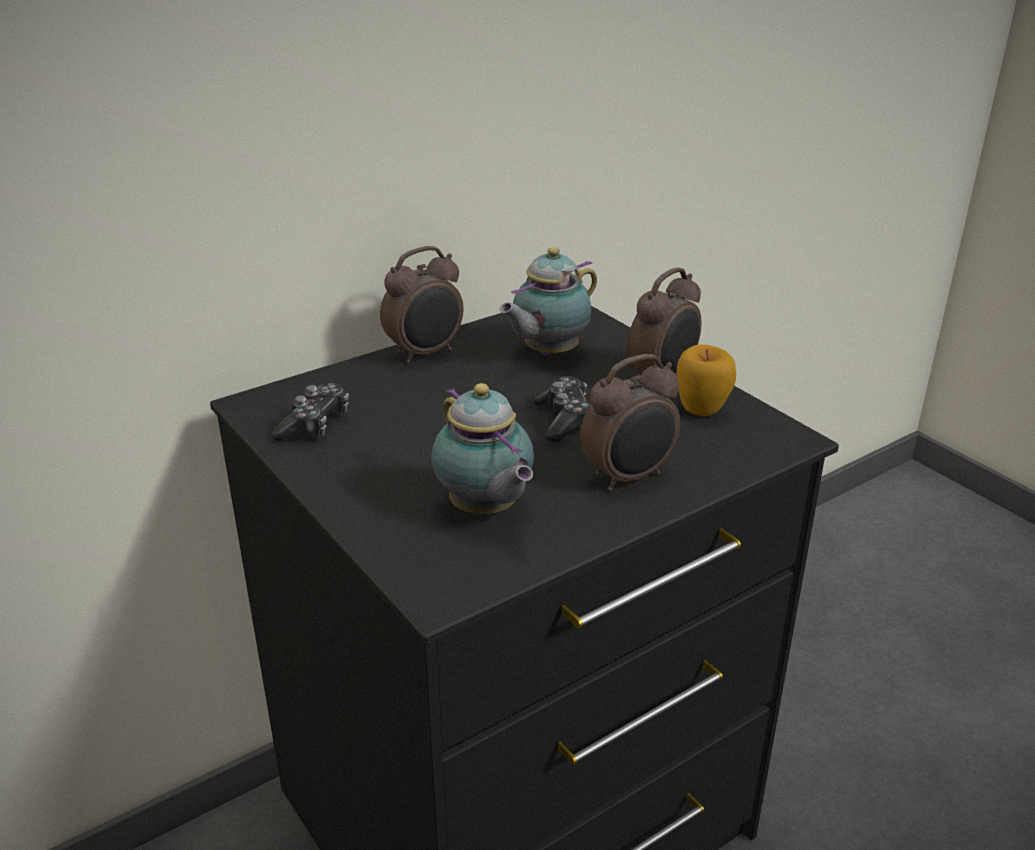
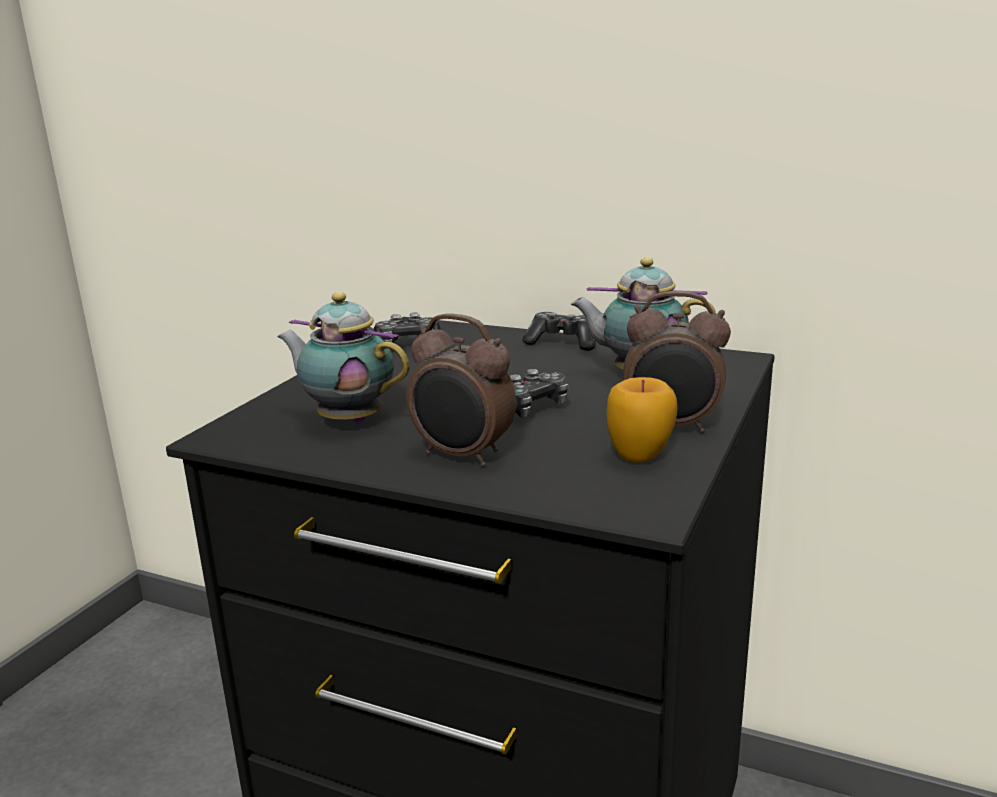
camera: 60 degrees right, 10 degrees down
(425, 353) = (563, 342): alarm clock -> game controller
(485, 510) = (347, 420): teapot -> teapot turned 90 degrees clockwise

